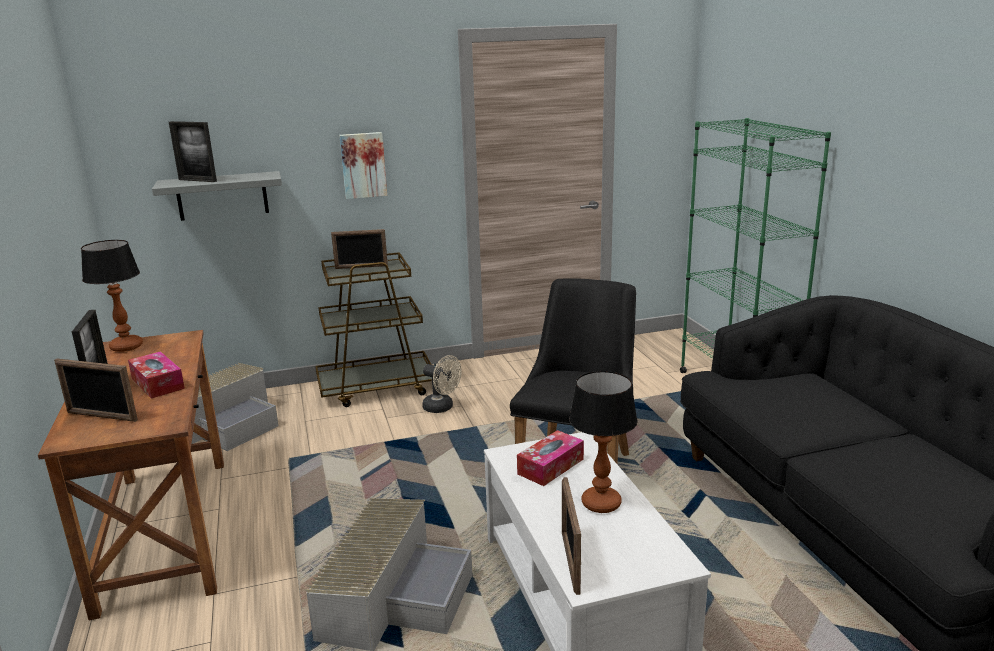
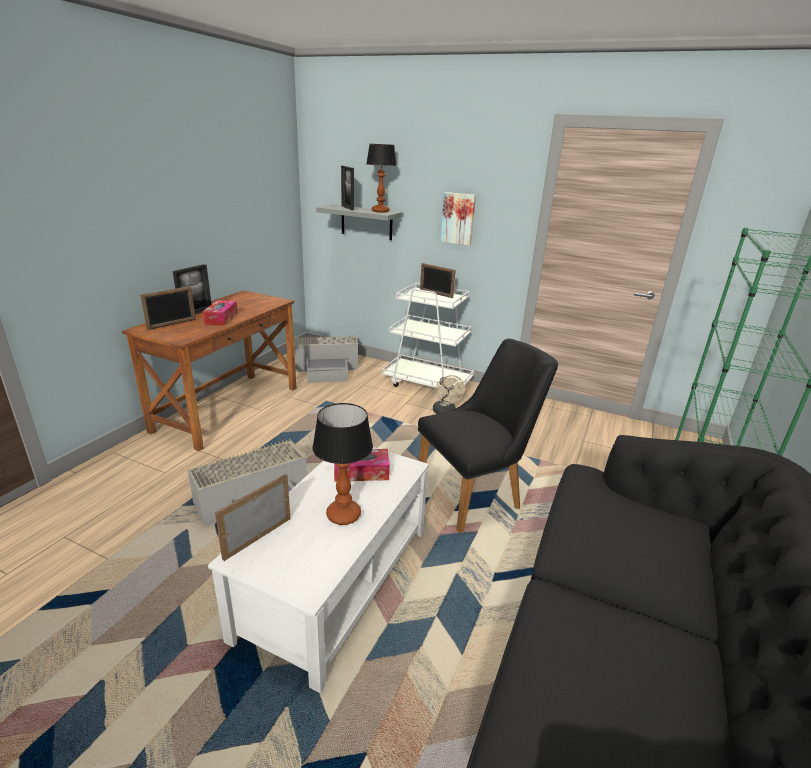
camera: 40 degrees right, 5 degrees up
(101, 416) = (172, 324): picture frame -> picture frame turned 105 degrees counterclockwise
(126, 347) = (249, 296): table lamp -> table lamp (380, 211)
(377, 388) = (427, 383): brown cart -> white cart

